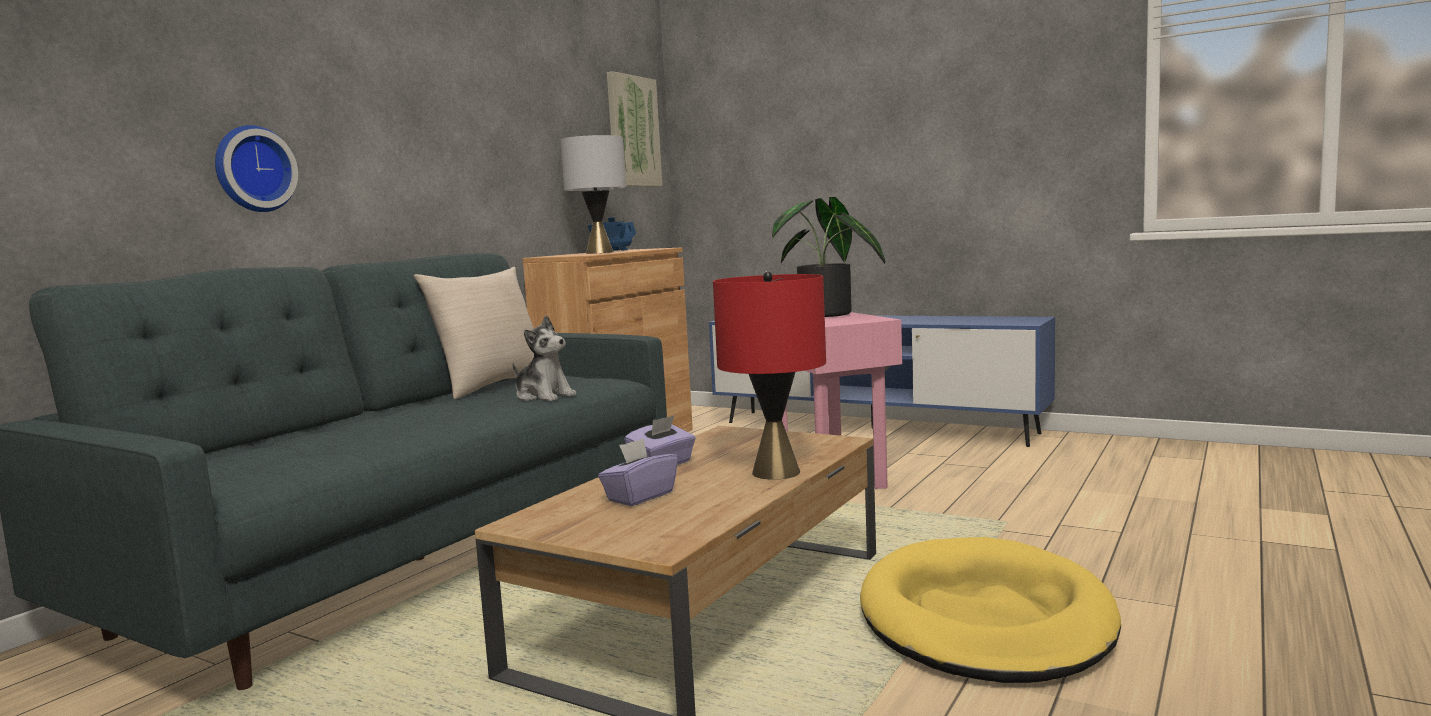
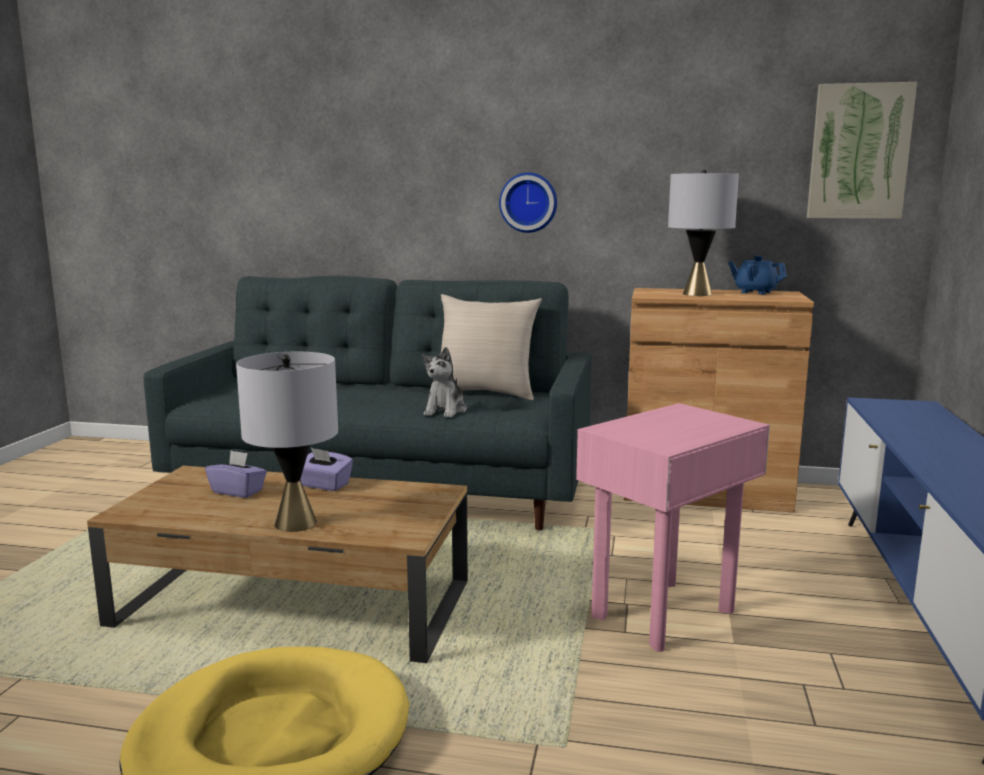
camera: 70 degrees right, 5 degrees up
(253, 169) = (392, 209): wall clock -> wall clock (528, 202)
(776, 472) = (296, 523): red table lamp -> grey table lamp
(827, 315) = (701, 425): potted plant -> none

